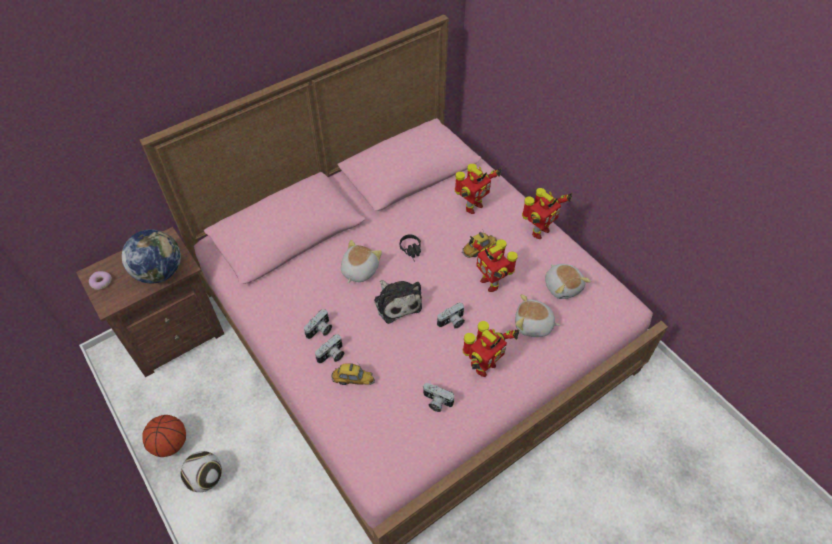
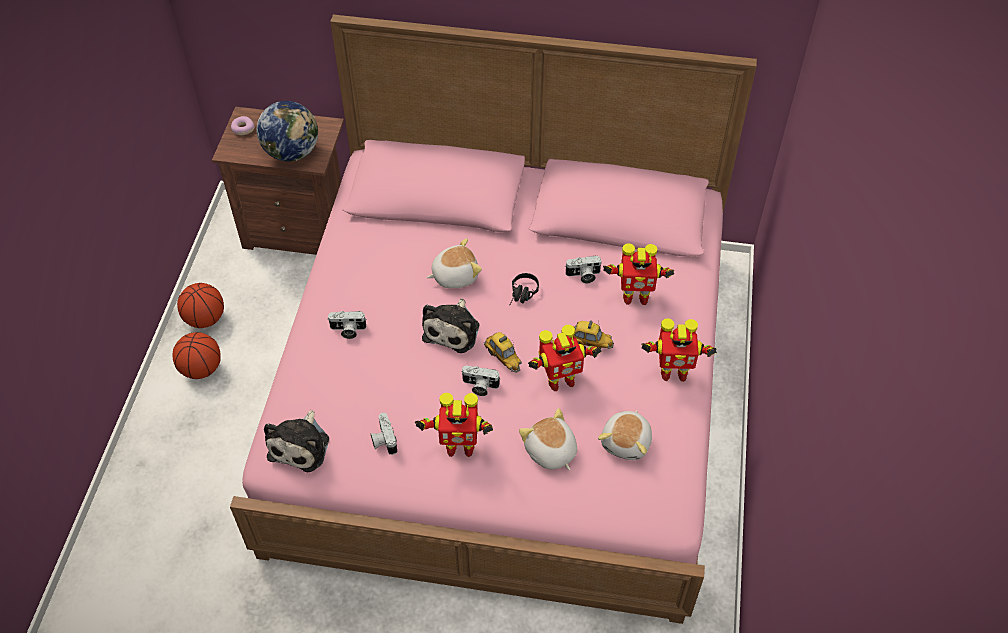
camera: 45 degrees right, 0 degrees up
(206, 478) = (201, 369): football -> basketball
(320, 330) = (362, 301): camera -> camera (583, 276)
(353, 380) = (340, 364): toy car -> toy car (503, 357)
(389, 452) = (301, 445): none -> plush toy
(490, 282) = (560, 381): toy robot -> toy robot turned 120 degrees counterclockwise

